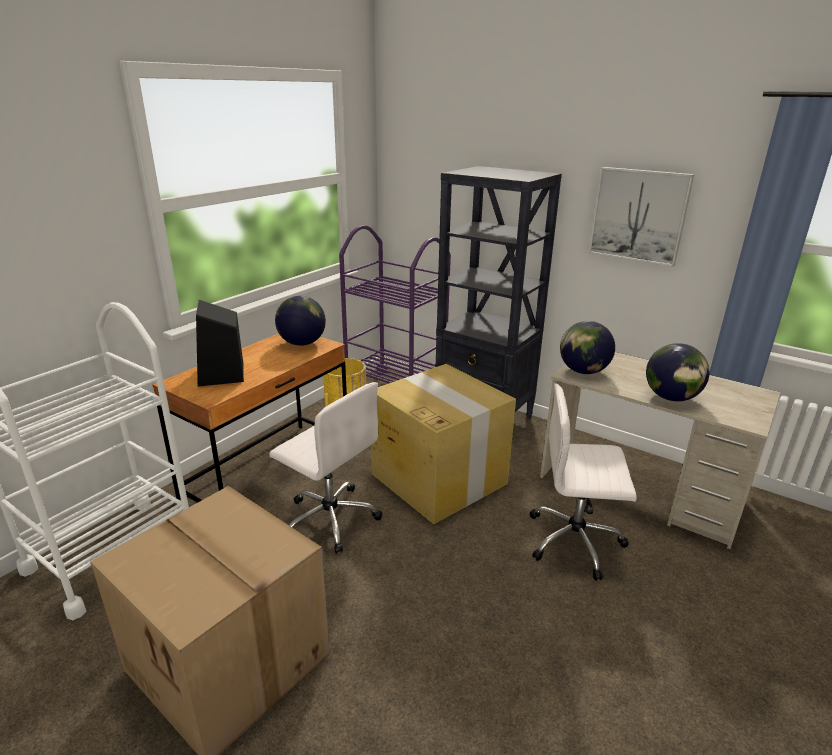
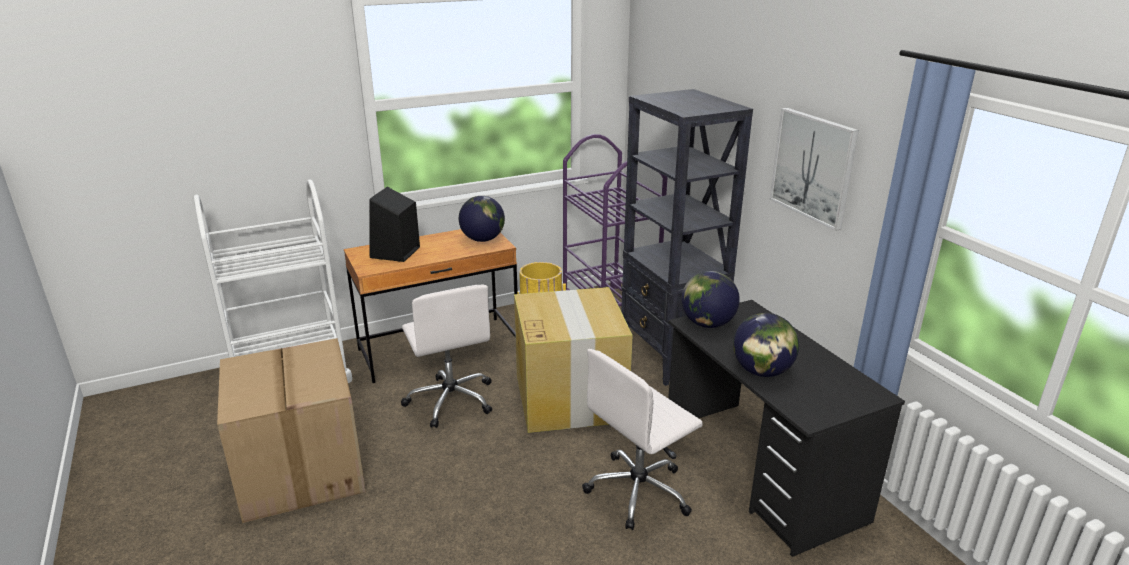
camera: 30 degrees right, 0 degrees up
(576, 541) = (639, 491): white office chair -> white office chair turned 75 degrees counterclockwise
(640, 489) = (760, 471): beige desk -> black desk

